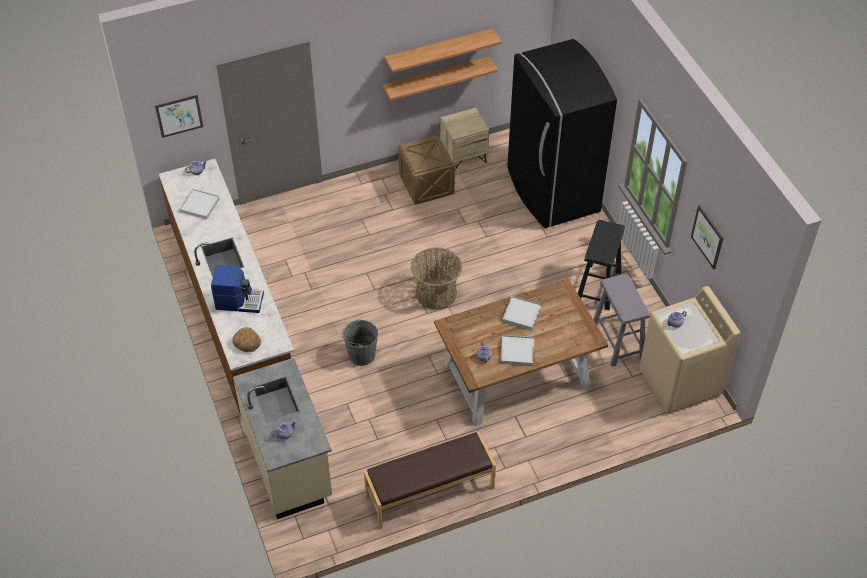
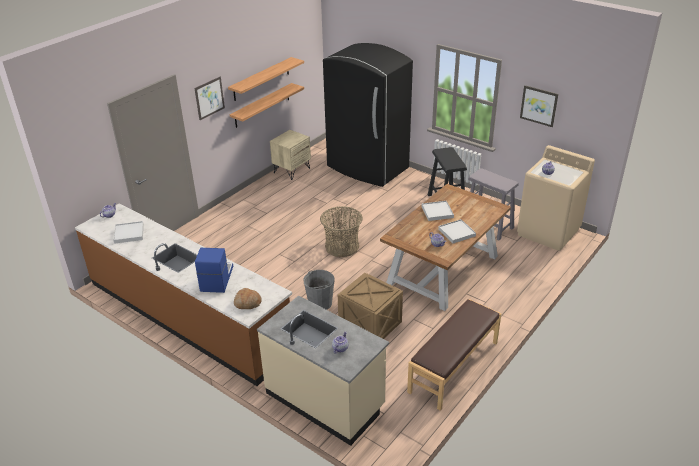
camera: 30 degrees left, 15 degrees down
(179, 116) = (84, 162): picture -> picture (209, 98)
(239, 301) = (216, 279): coffee machine -> coffee machine turned 60 degrees counterclockwise
(426, 184) = (278, 192): crate -> crate (369, 324)

